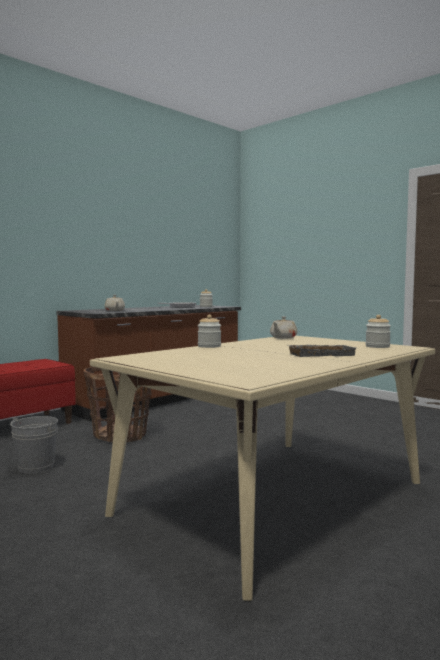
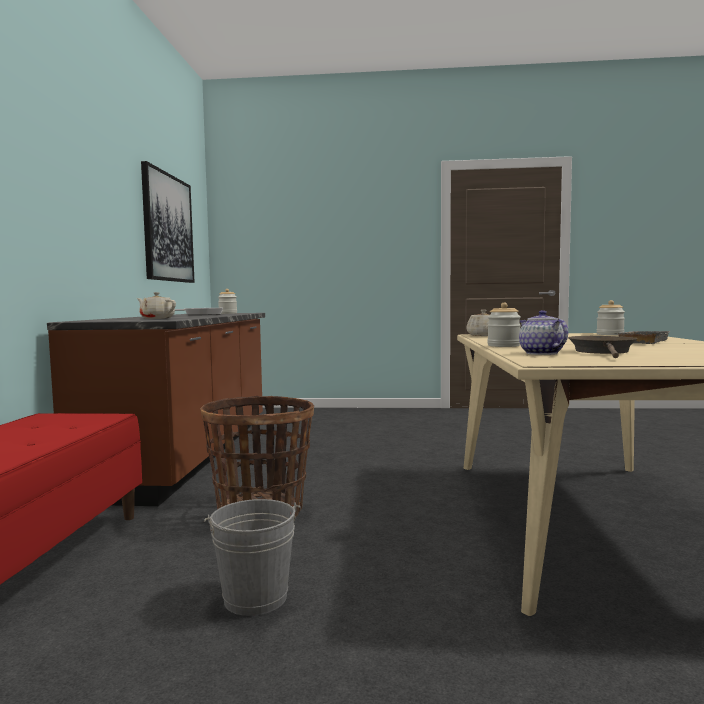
camera: 40 degrees left, 0 degrees up
(171, 353) = (540, 353): none -> teapot
(184, 246) = (168, 228): none -> picture
(207, 357) = (603, 352): none -> brown frying pan

